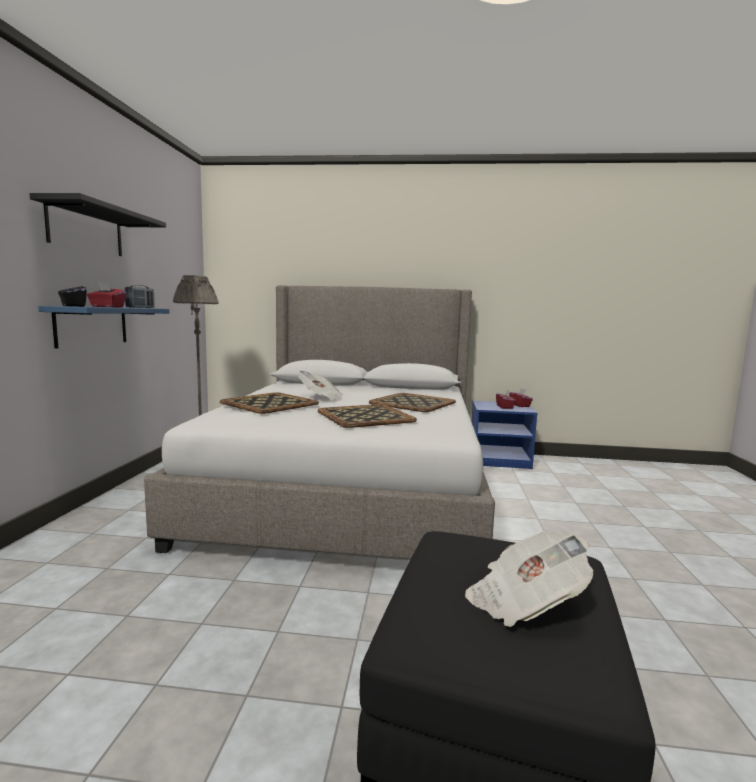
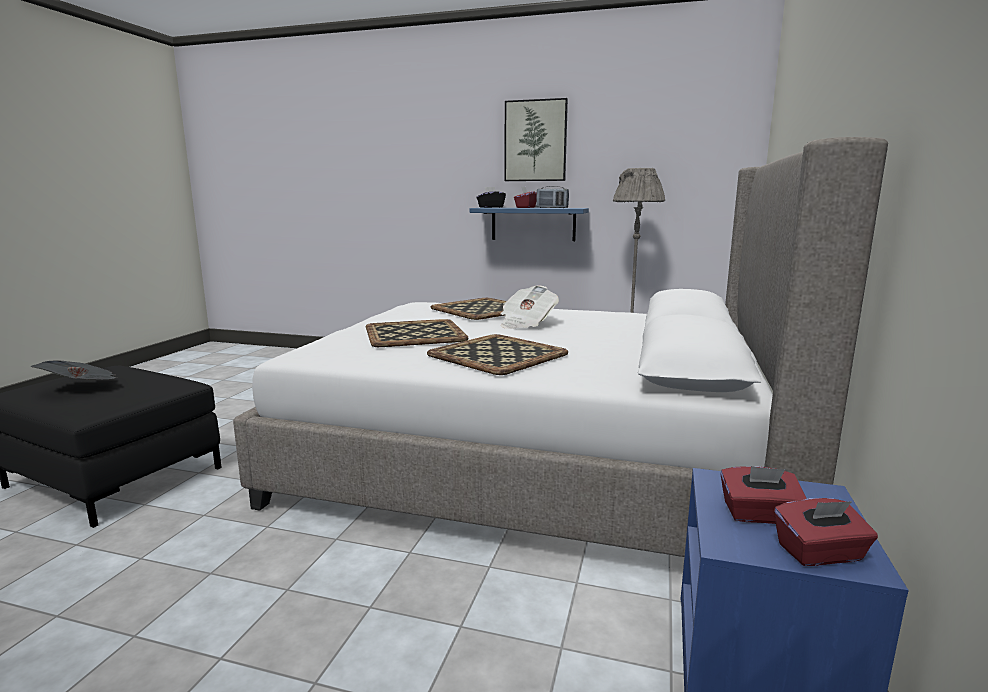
camera: 100 degrees right, 5 degrees up
(86, 229) = (535, 141): black shelf -> picture

